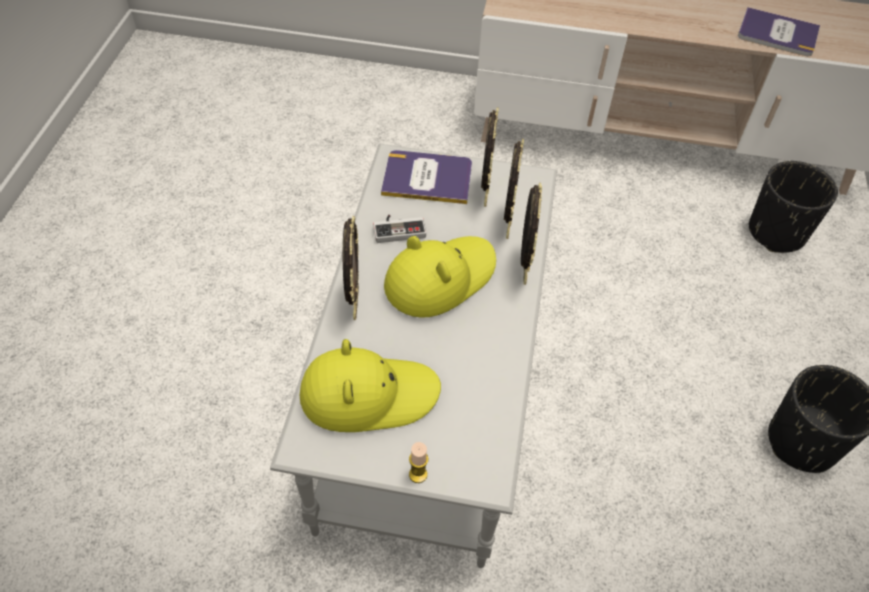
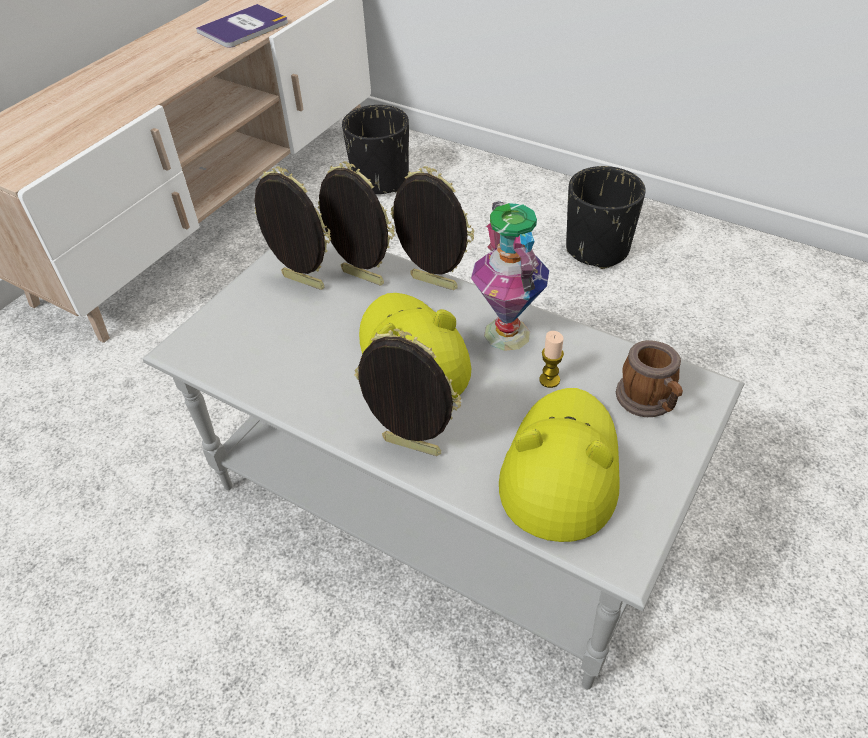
camera: 65 degrees left, 5 degrees down
(398, 228) = (310, 374): game controller -> none
(418, 474) = (687, 448): candle -> candle (549, 380)
(427, 178) = (242, 325): book -> none
(457, 441) = (649, 401): none -> mug
(491, 331) = (508, 333): none -> vase

